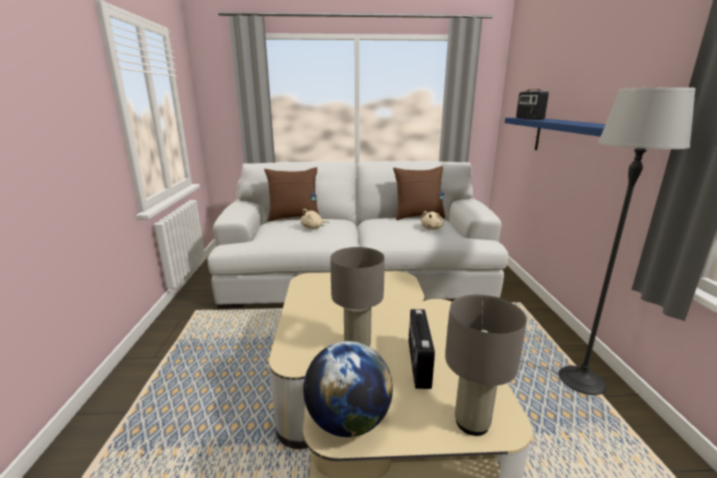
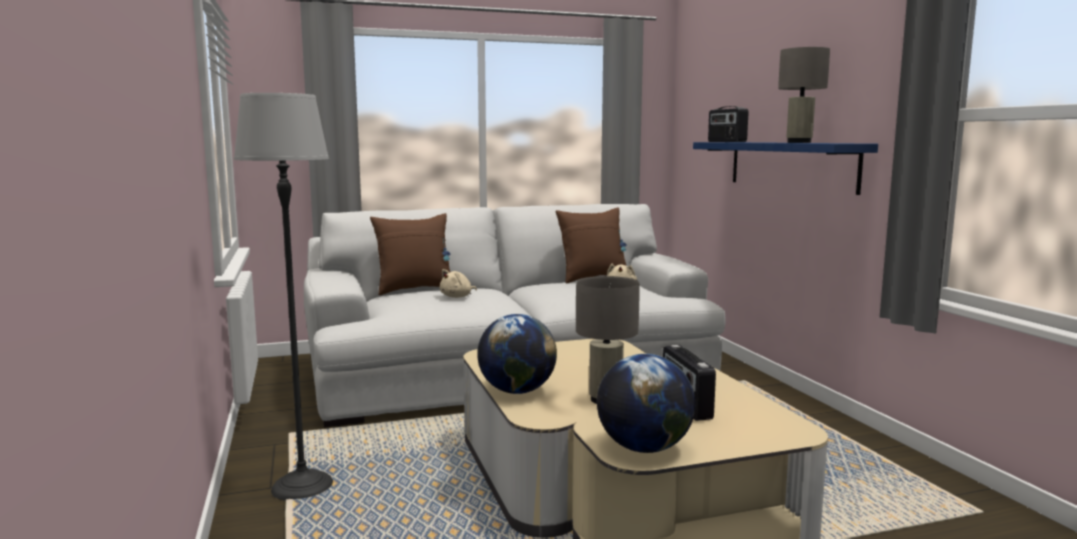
camera: 15 degrees left, 10 degrees down
(298, 324) = (517, 391): none -> globe
(473, 422) = (769, 434): grey table lamp -> grey table lamp (799, 142)
(581, 381) = (844, 441): floor lamp -> floor lamp (303, 486)

